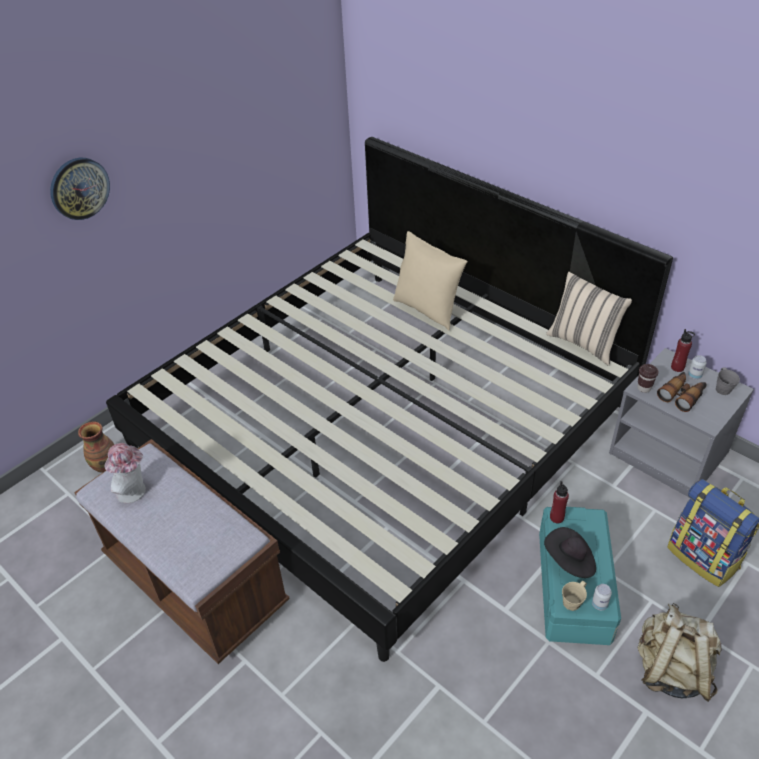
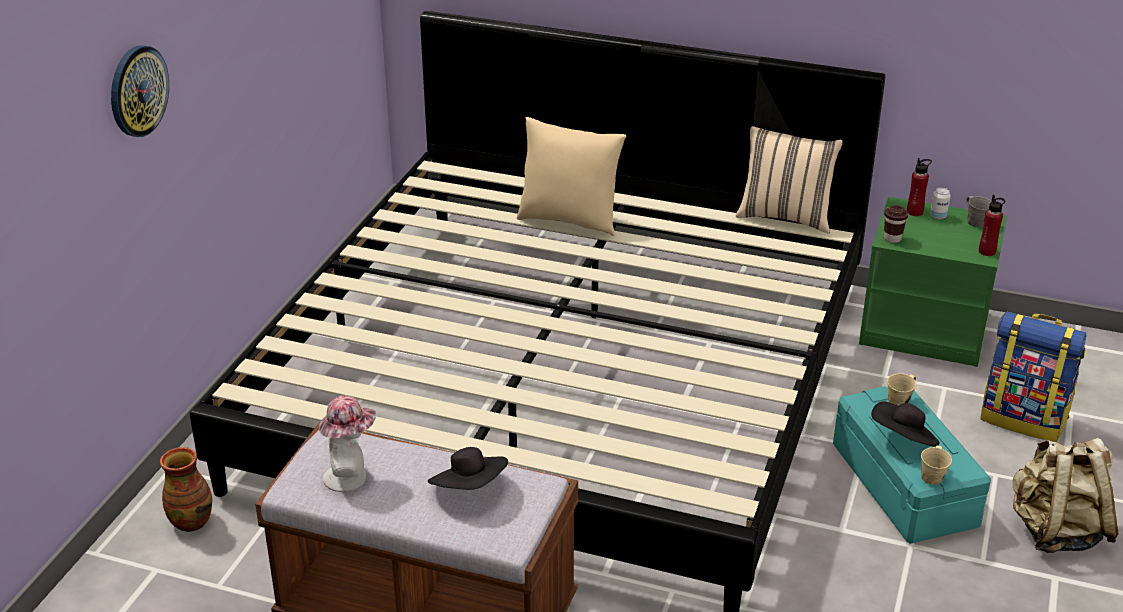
camera: 25 degrees left, 10 degrees down
(198, 526) = (470, 488): none -> black hat
(556, 517) = (861, 403): red bottle -> red bottle (987, 251)
(587, 526) = (899, 402): none -> beige mug
(599, 604) = (962, 470): can -> none
(669, 453) = (925, 328): grey nightstand -> green nightstand
(682, 395) = (937, 236): binoculars -> none

